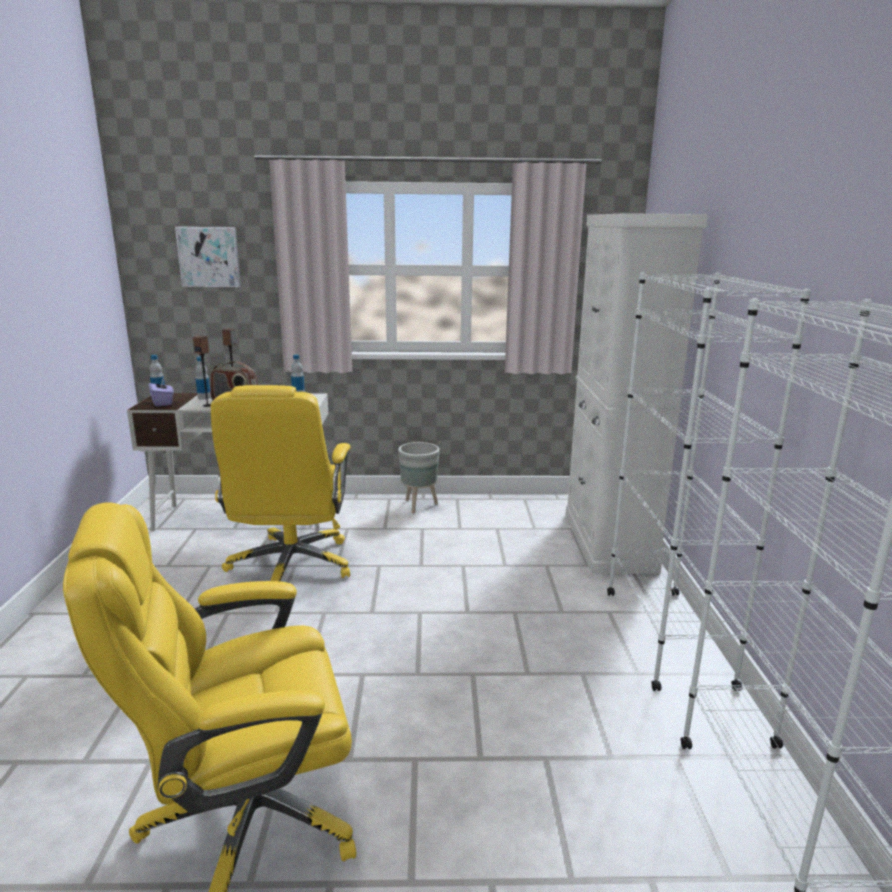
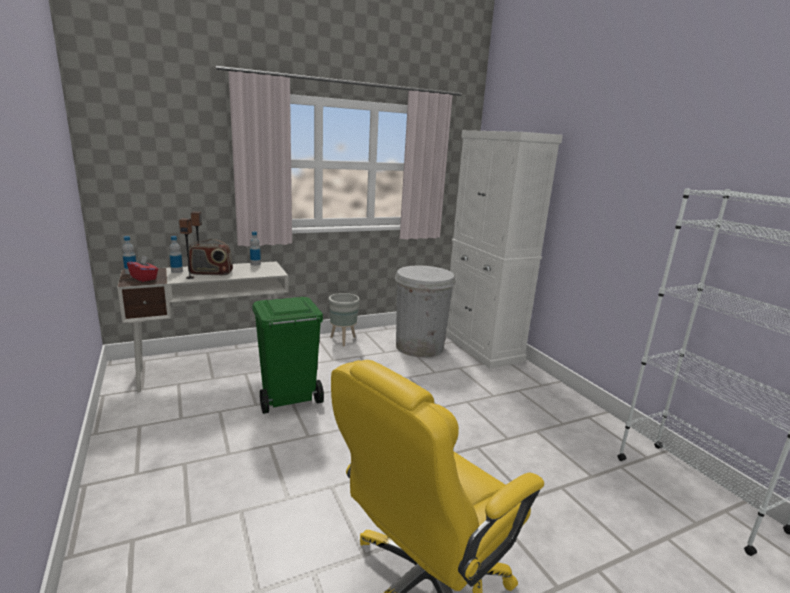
camera: 25 degrees left, 0 degrees up
(163, 402) = (144, 278): purple tissue box -> red tissue box
(209, 257) = (167, 150): picture -> none
(291, 566) = (288, 399): yellow office chair -> green trash can
(514, 528) = (419, 346): none -> white trash can
(666, 636) = (559, 398): white bookcase -> none

